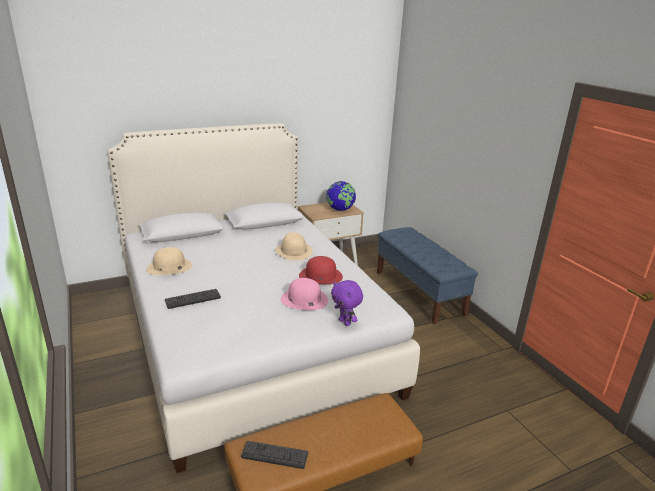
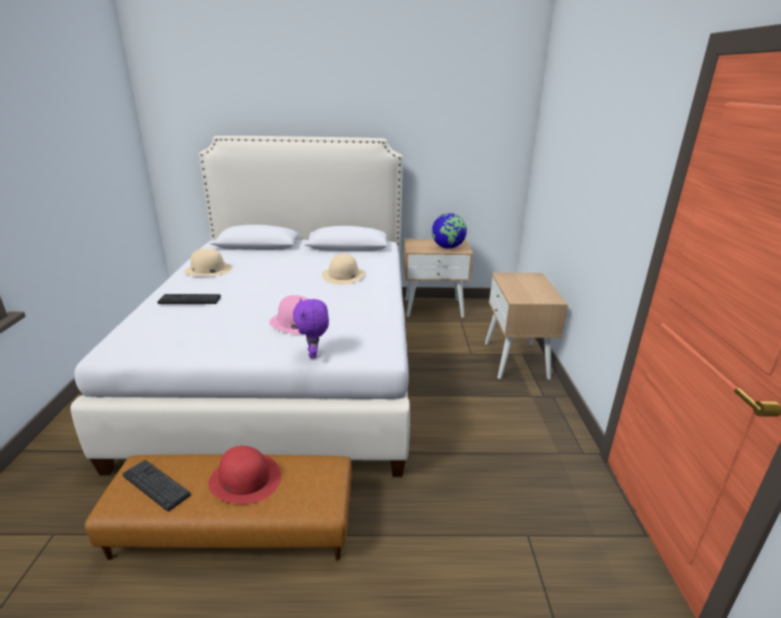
camera: 25 degrees right, 0 degrees up
(321, 276) = (344, 303): red hat -> red hat (245, 479)
(419, 293) = (516, 360): blue bench -> beige nightstand

